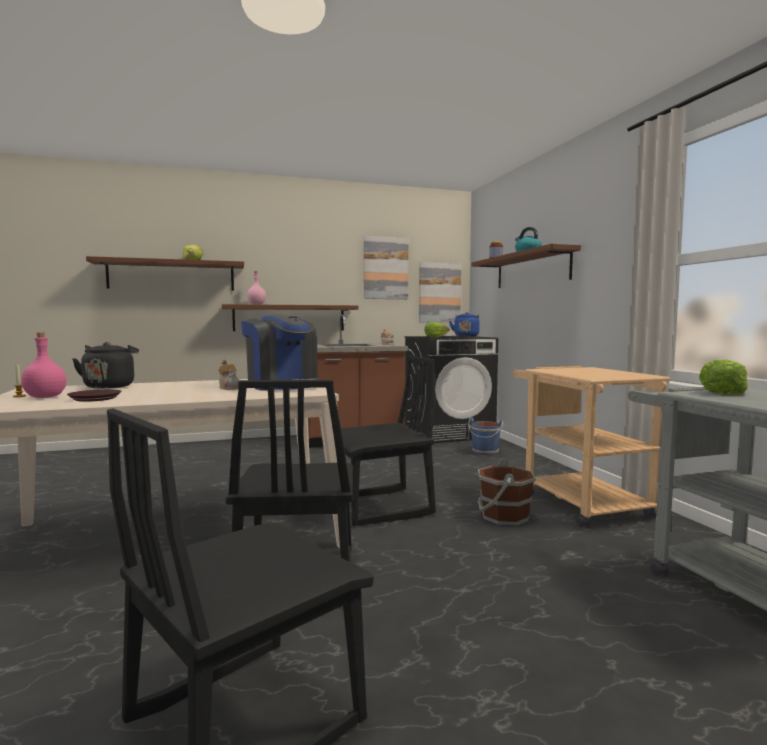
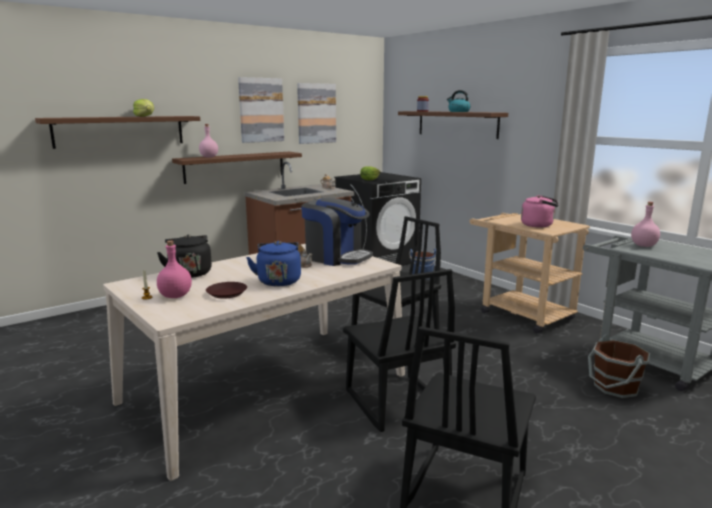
camera: 20 degrees left, 10 degrees up
(439, 293) = (360, 134): picture -> picture (261, 110)
(466, 336) = (388, 175): blue kettle -> blue kettle (278, 280)
(503, 516) = (484, 333): brown bucket -> brown bucket (615, 387)
(590, 374) = (539, 225): none -> pink kettle
(723, 392) = (643, 246): lettuce -> pink bottle

